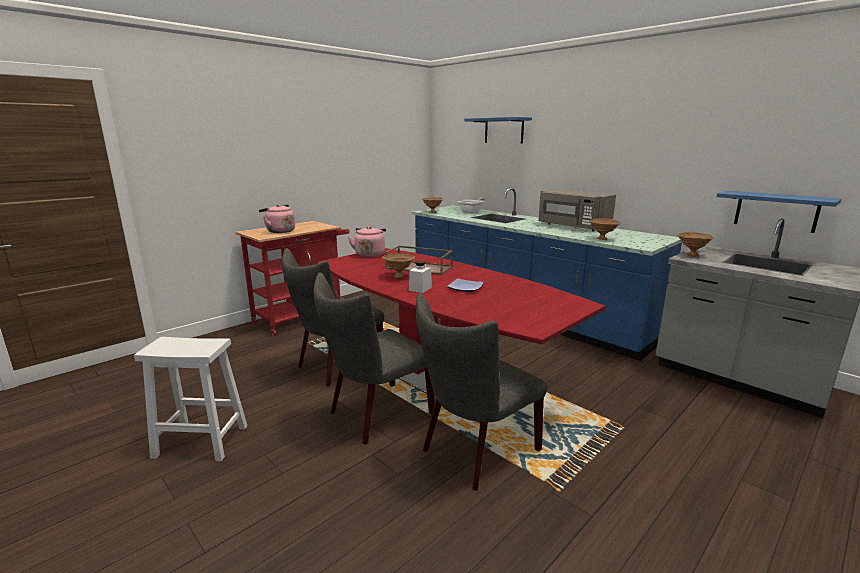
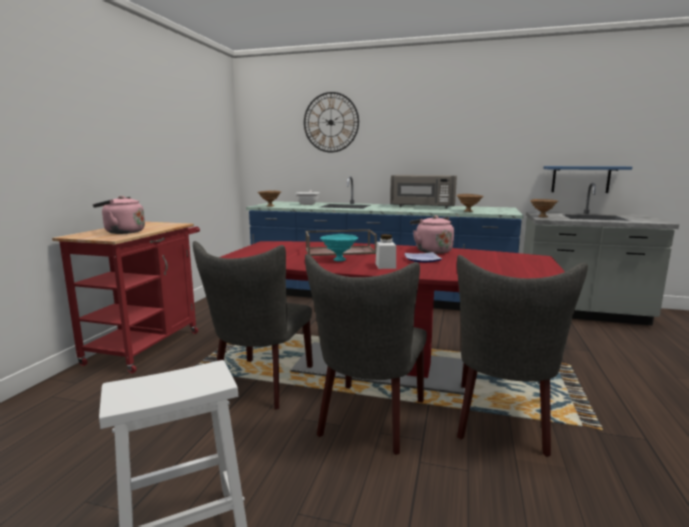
camera: 30 degrees left, 5 degrees down
(370, 254) = (261, 247): pink kettle -> pink kettle (431, 251)
(398, 276) = (338, 260): brown bowl -> turquoise bowl
(504, 130) = (331, 122): blue shelf -> wall clock

